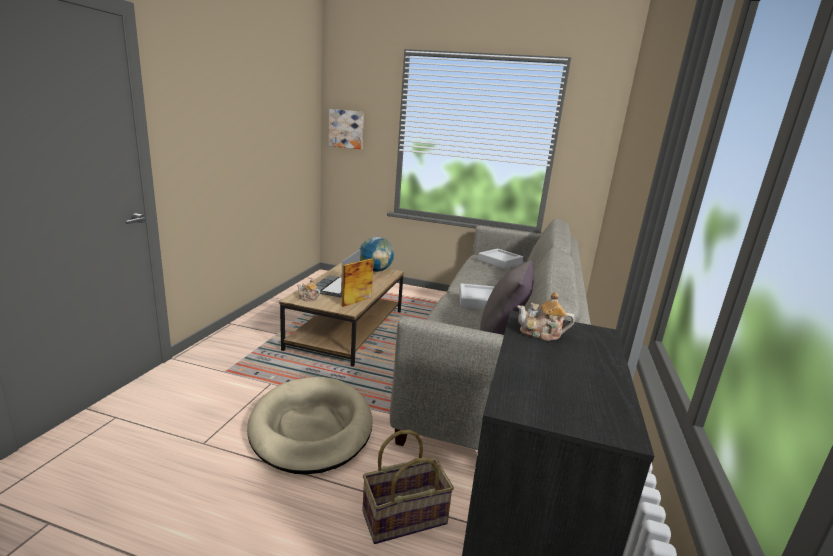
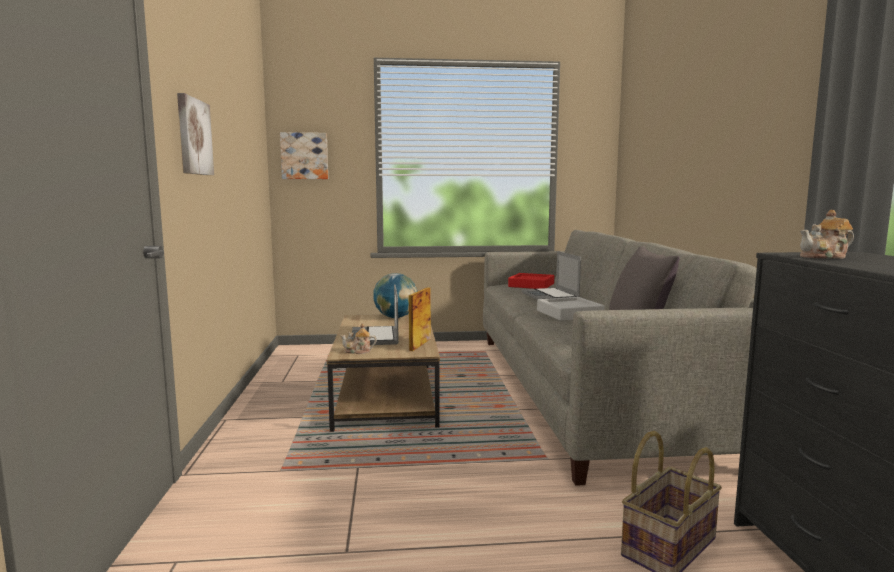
camera: 20 degrees left, 10 degrees down
(204, 128) = (193, 137): none -> picture
(311, 428) = (464, 497): beige dog bed -> none
(494, 279) = (551, 296): none -> laptop
(499, 262) = (531, 285): grey tray -> red tray

